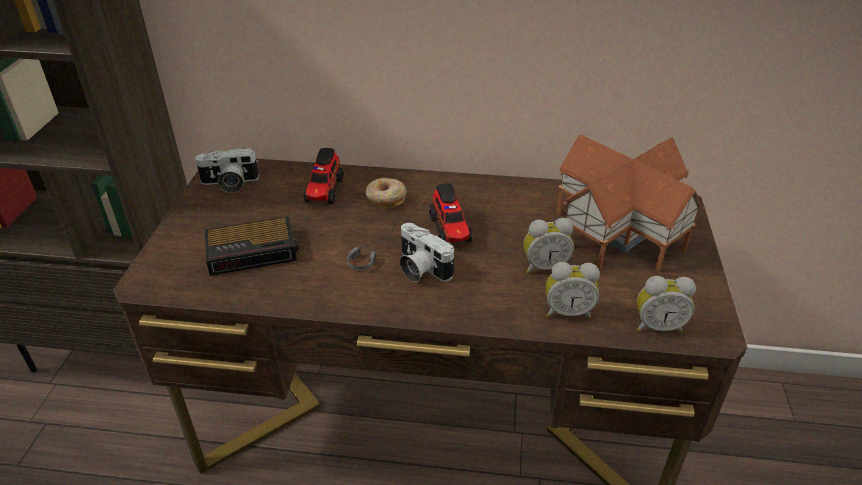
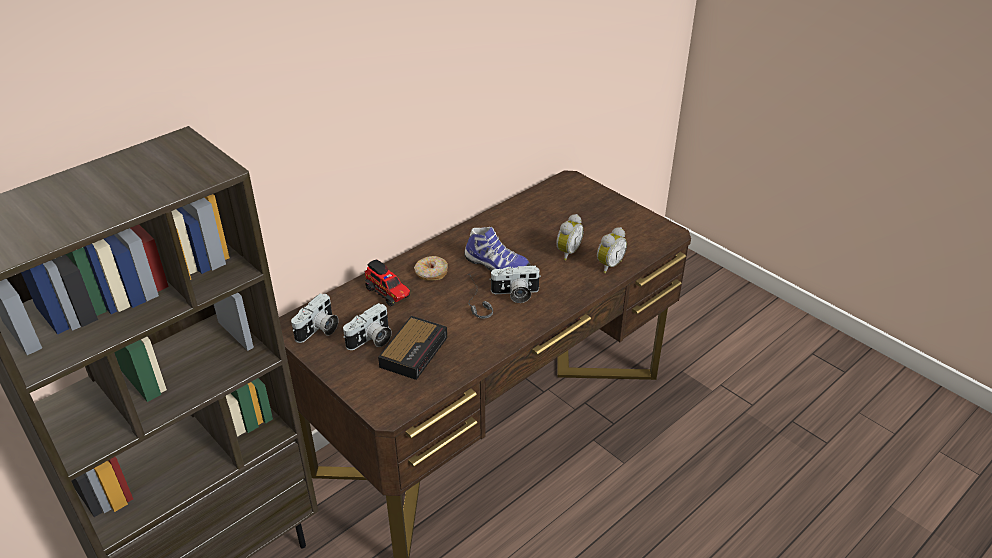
camera: 50 degrees left, 0 degrees up
(244, 218) = (371, 340): none -> camera
(450, 230) = (495, 266): toy truck -> shoe
(618, 230) = (568, 212): toy house -> none
(657, 326) = (649, 245): alarm clock -> none

